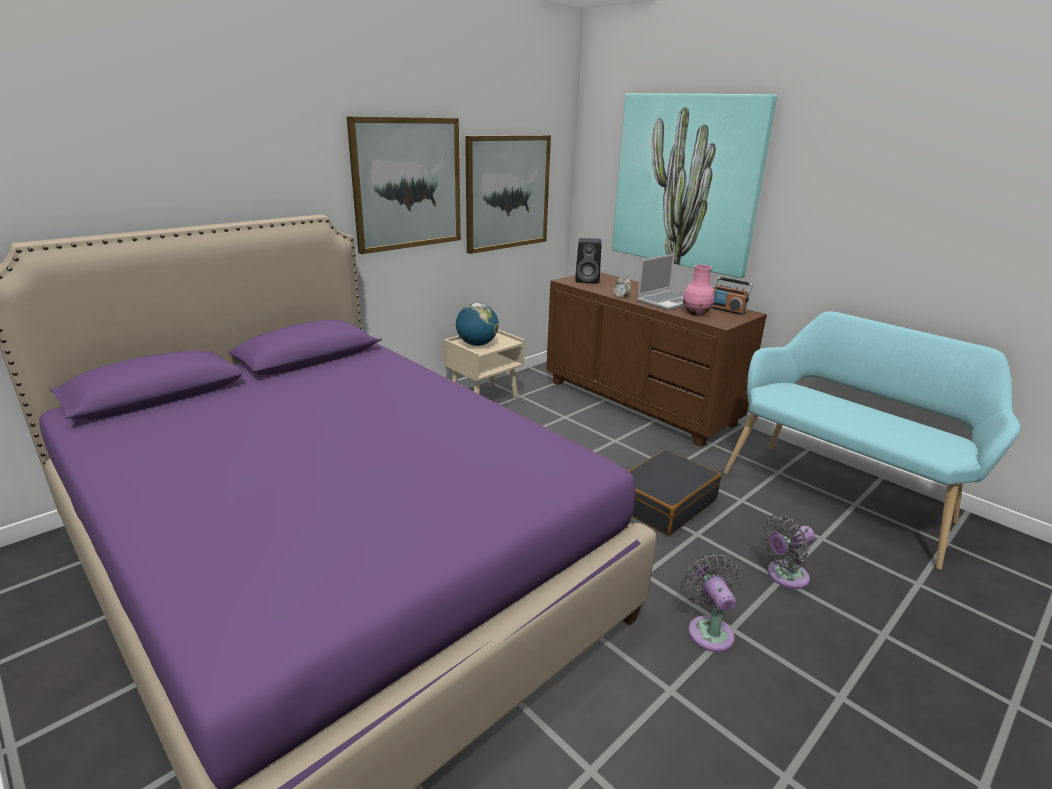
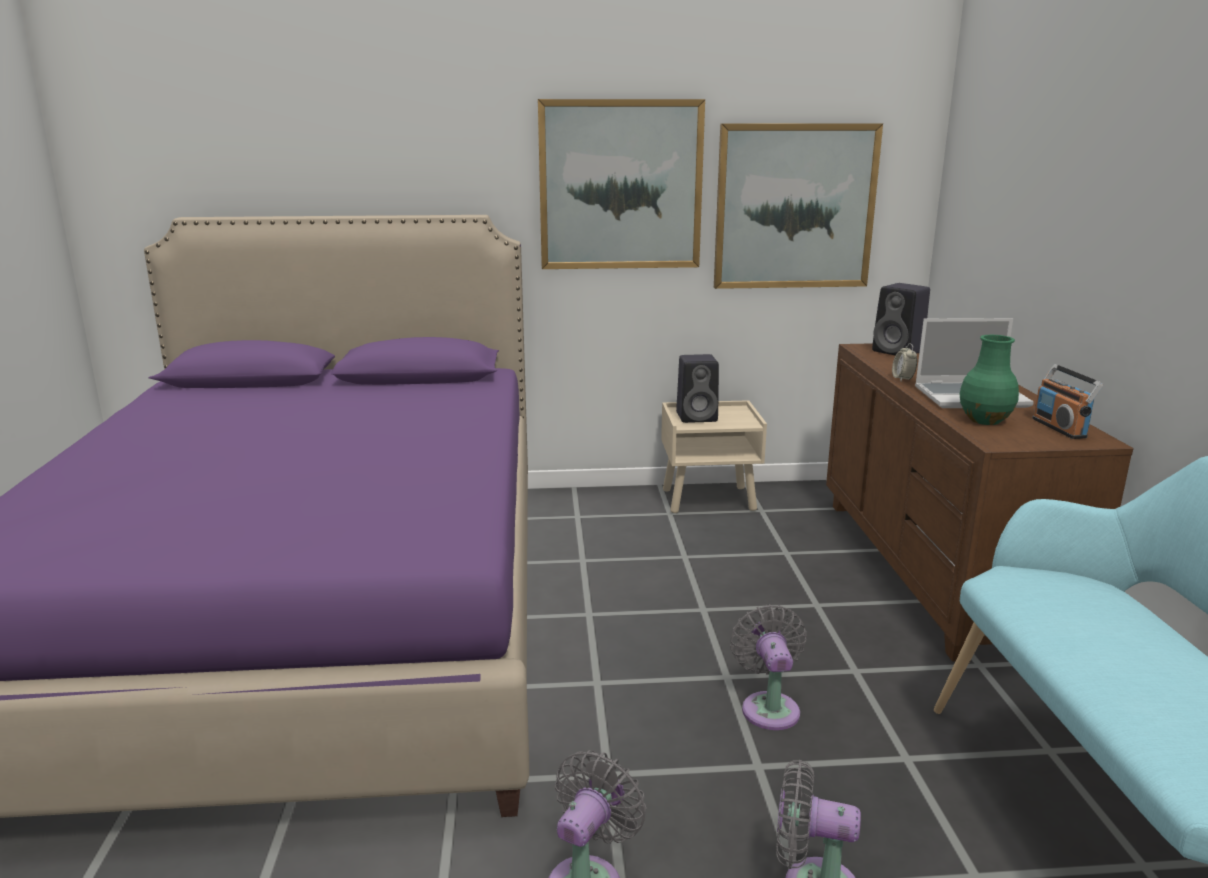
camera: 40 degrees right, 5 degrees down
(477, 344) = (698, 417): globe -> black speaker
(664, 503) = (769, 707): black suitcase -> grey fan
(686, 182) = (1055, 196): picture -> none
(696, 313) = (984, 420): pink vase -> green vase

